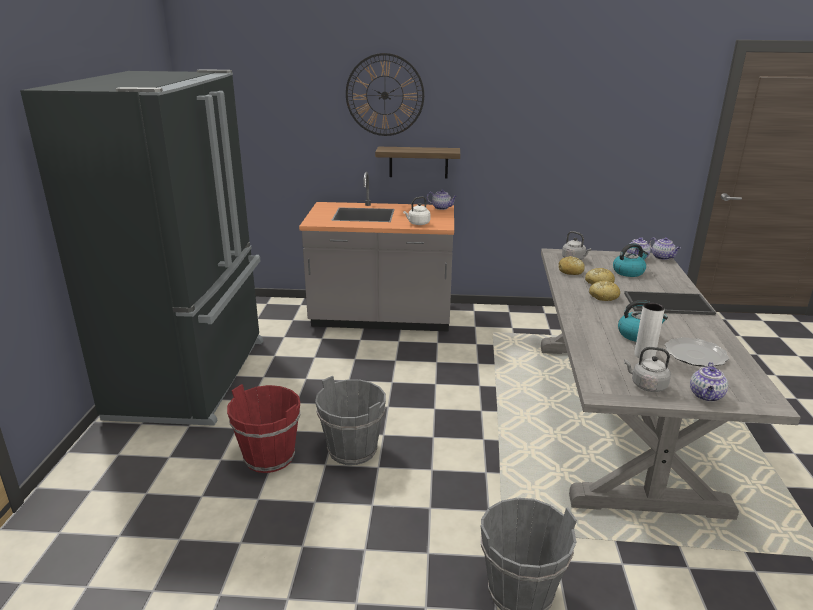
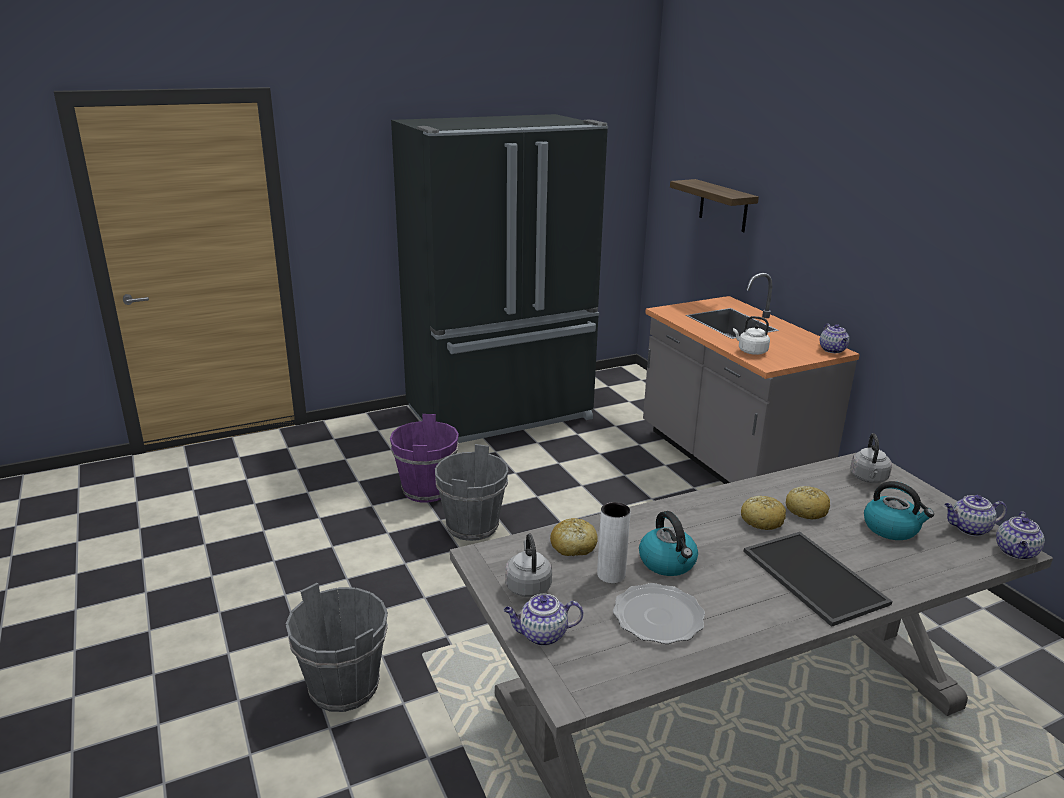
camera: 60 degrees right, 0 degrees up
(269, 457) = (426, 490): red bucket -> purple bucket
(384, 95) = (814, 180): wall clock -> none
(418, 162) = (833, 280): shelf -> shelf (723, 206)
(570, 271) = (816, 483): bread -> bread (573, 546)

